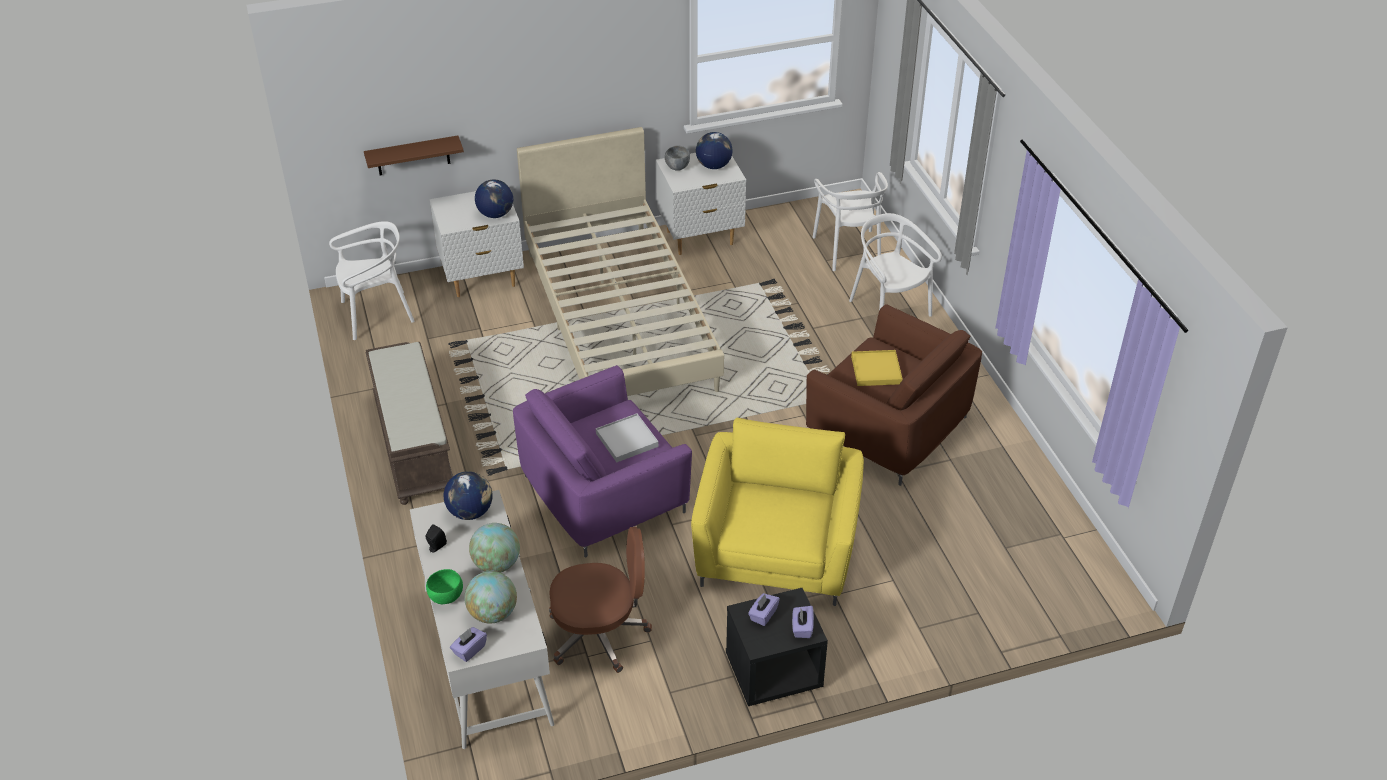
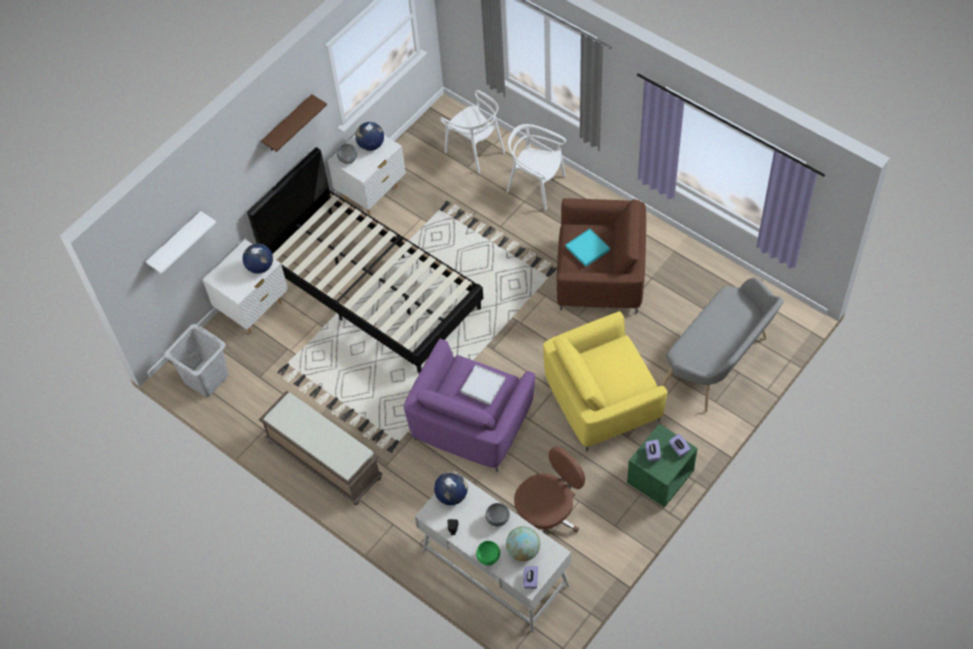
camera: 30 degrees left, 15 degrees up
(376, 314) = (207, 378): white chair -> grey laundry basket
(403, 121) = (176, 243): none -> white shelf
(413, 156) = (186, 259): brown shelf -> brown shelf (288, 124)
(496, 564) = (497, 519): globe -> grey bowl
(619, 318) = (372, 288): beige bed -> black bed
(773, 673) = (660, 478): black nightstand -> green nightstand
(777, 551) = (602, 399): yellow armchair -> yellow armchair turned 90 degrees counterclockwise
(876, 370) = (587, 249): yellow tray -> turquoise tray
(959, 591) = (719, 364): none -> grey bench

